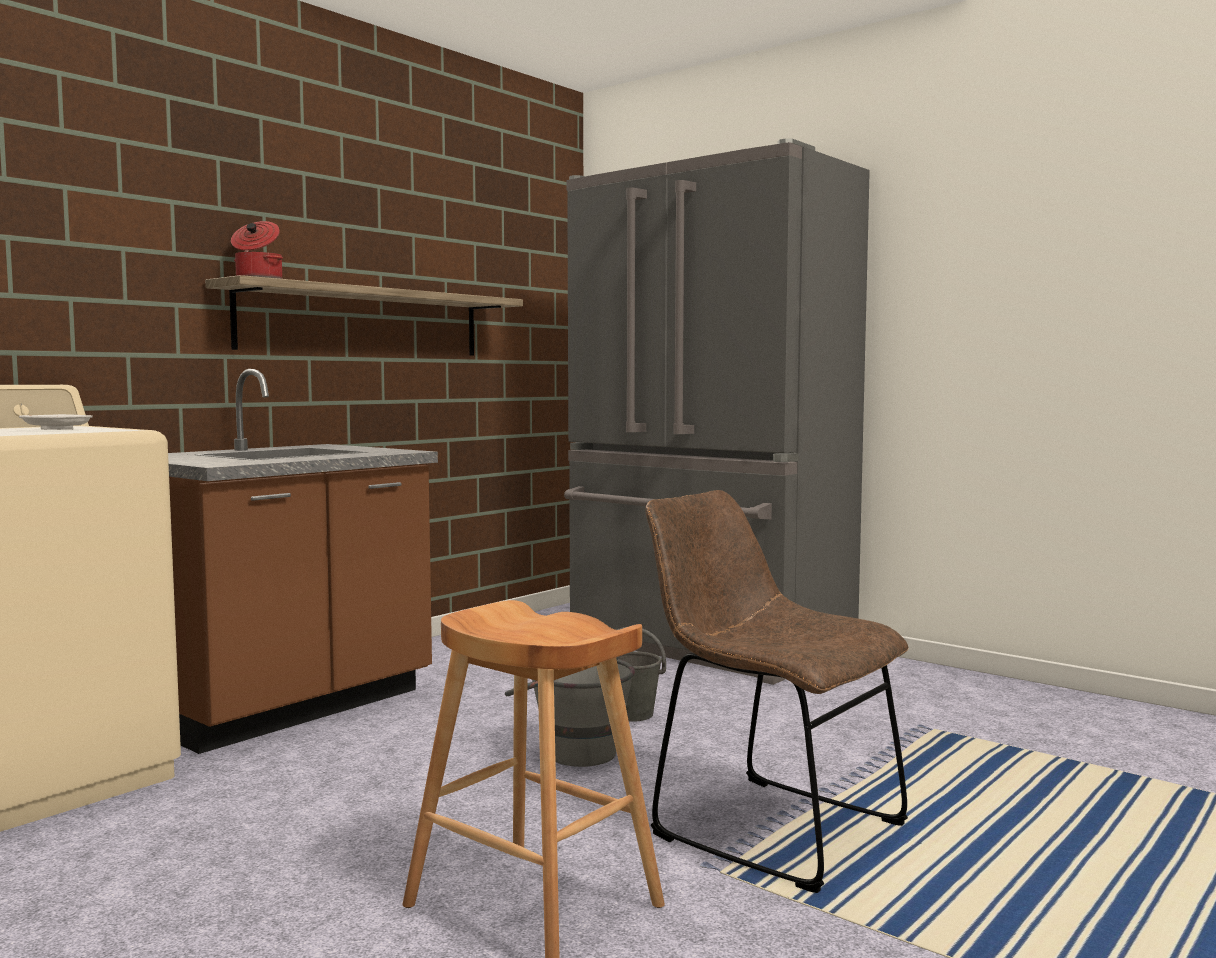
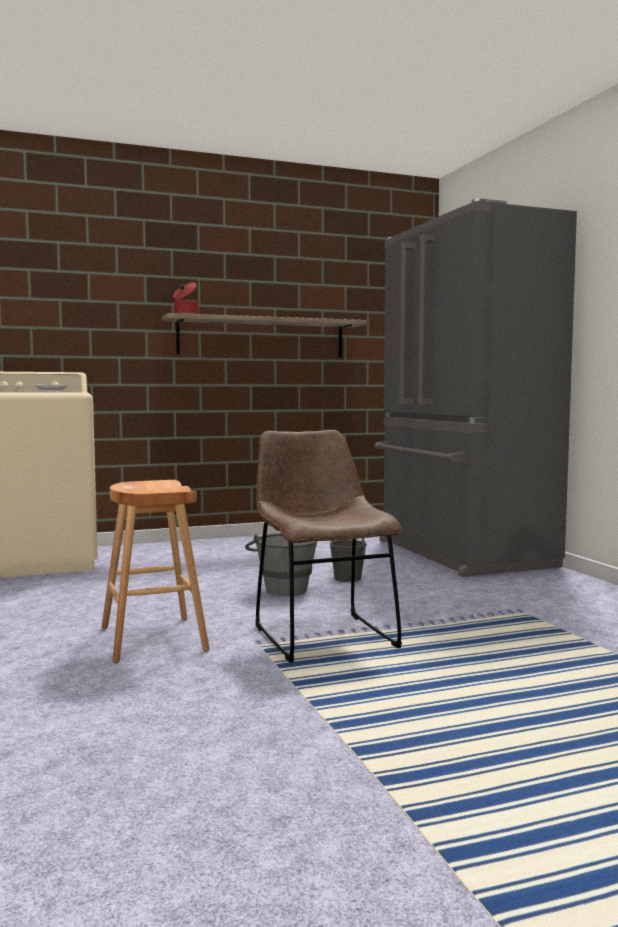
camera: 30 degrees right, 0 degrees up
(284, 706) = (182, 551): brown counter -> none

